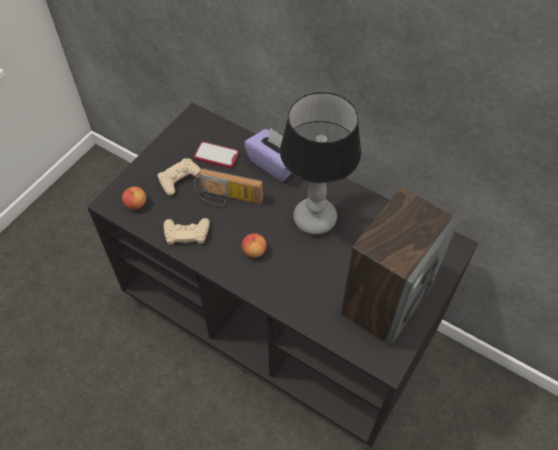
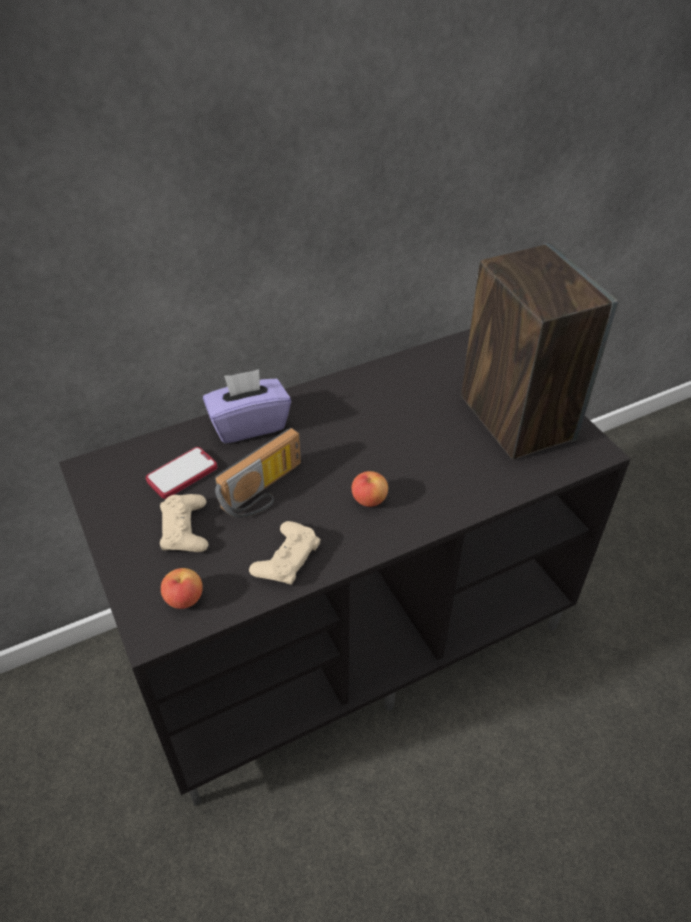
camera: 60 degrees left, 10 degrees down
(314, 219) = (363, 426): table lamp -> none

